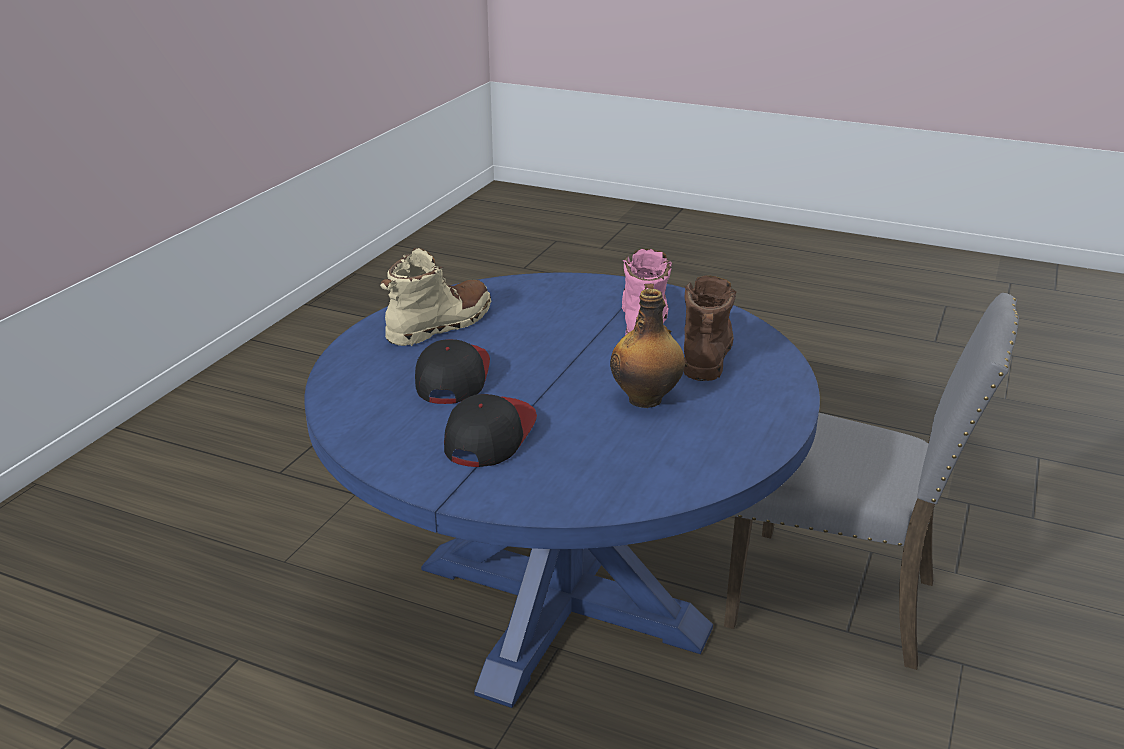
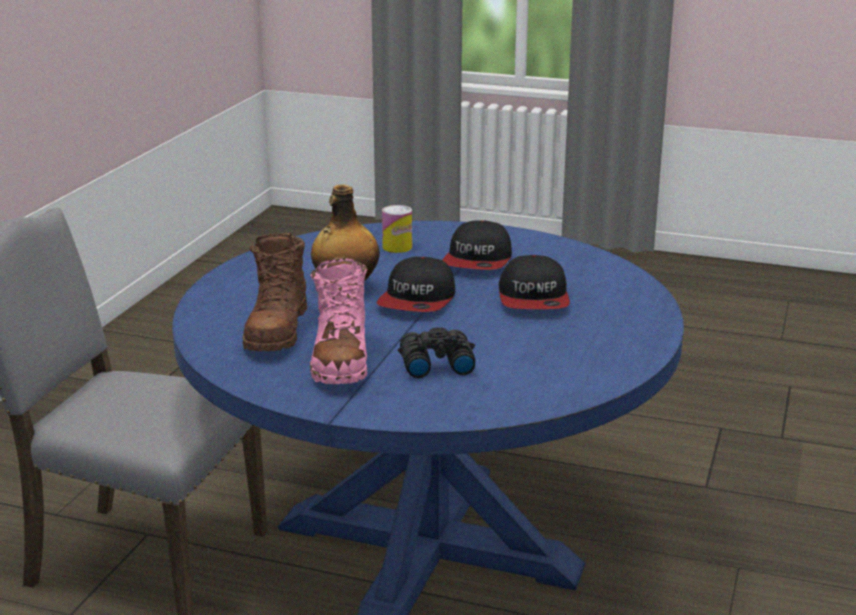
camera: 175 degrees right, 5 degrees down
(440, 324) = (579, 348): beige boot -> none
(566, 316) = (435, 363): none -> black binoculars
(570, 380) = (418, 300): none -> cap
(585, 465) = (397, 247): none -> can

